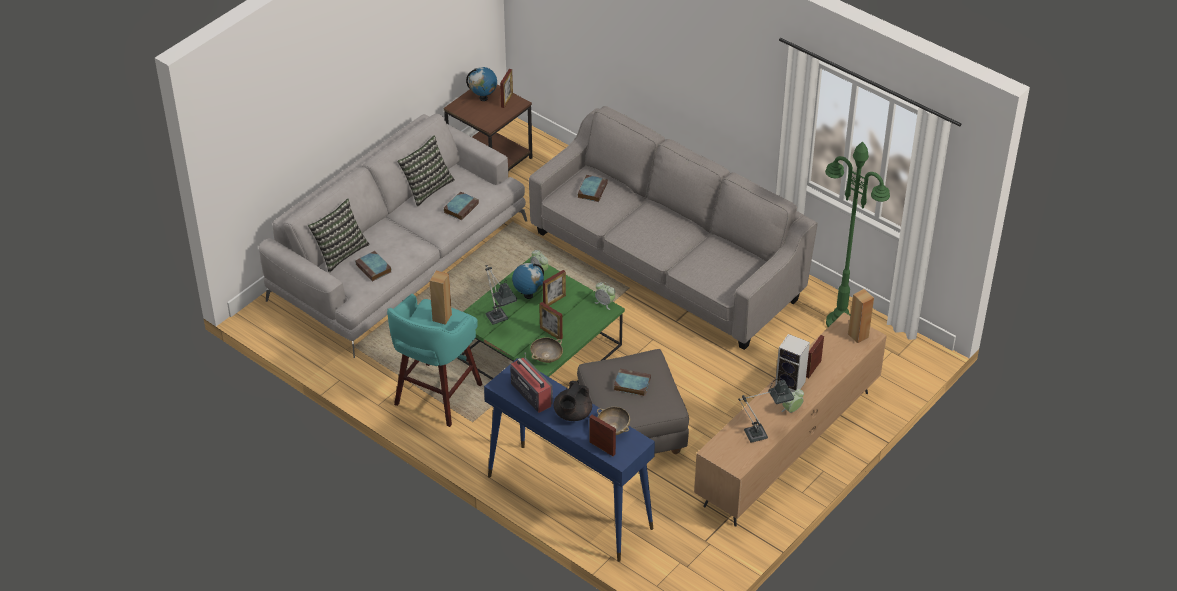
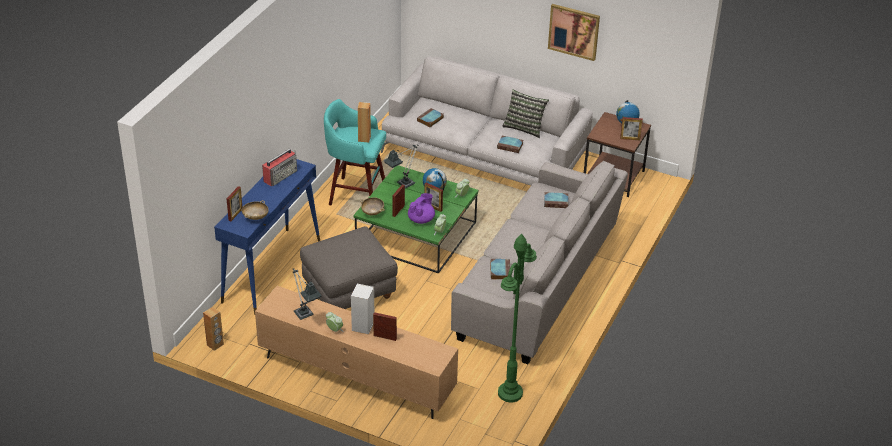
camera: 75 degrees right, 5 degrees down
(340, 252) = (440, 103): pillow -> none
(396, 49) = (574, 31): none -> picture
(572, 414) = (265, 196): black teapot -> none
(575, 315) = (421, 219): none -> purple teapot
(631, 384) = (346, 249): book -> book (500, 270)
(858, 335) = (432, 359): brown speaker -> brown speaker (215, 345)

